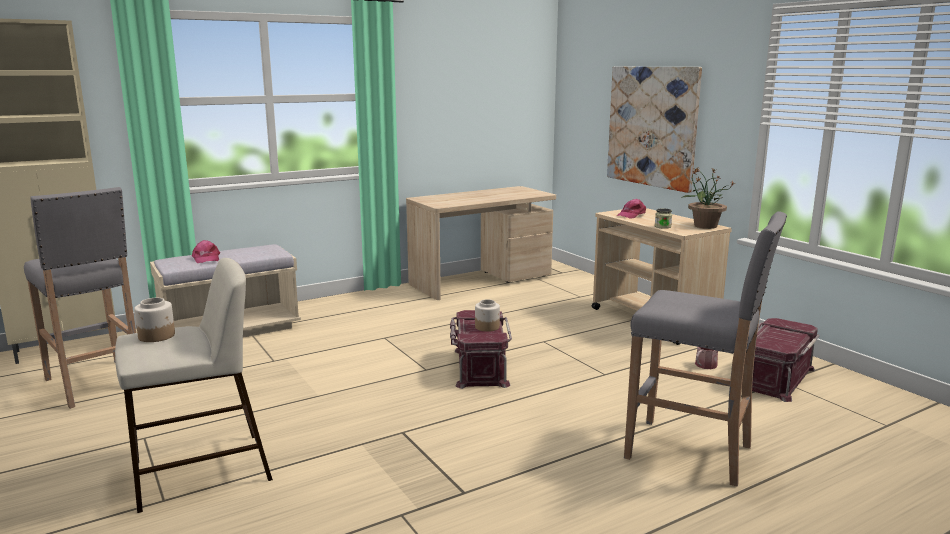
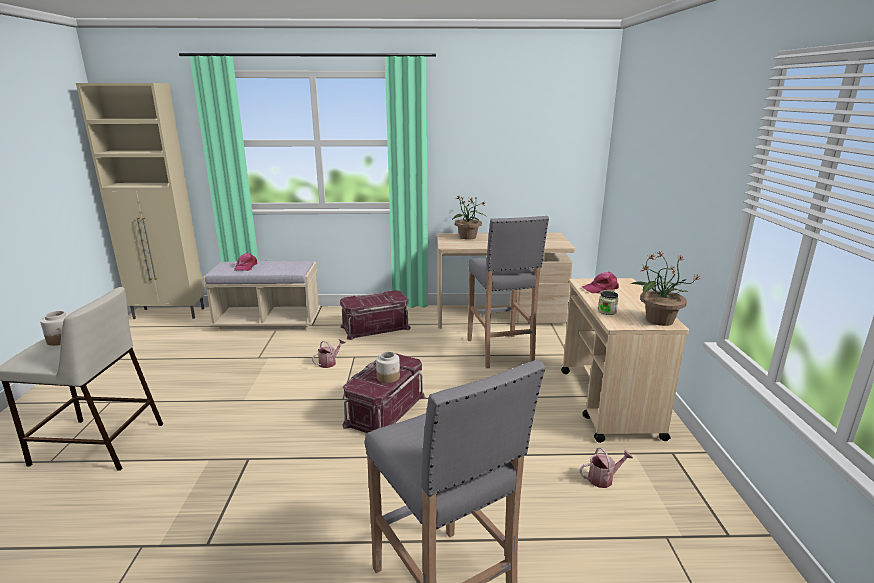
camera: 30 degrees right, 5 degrees up
(96, 384) = (146, 347): grey stool -> grey stool (500, 351)
(365, 347) = (329, 362): none -> watering can
(444, 197) = (468, 237): none -> potted plant
(652, 126) = (663, 191): picture -> none
(774, 377) = (662, 527): red storage box -> red storage box (375, 327)

